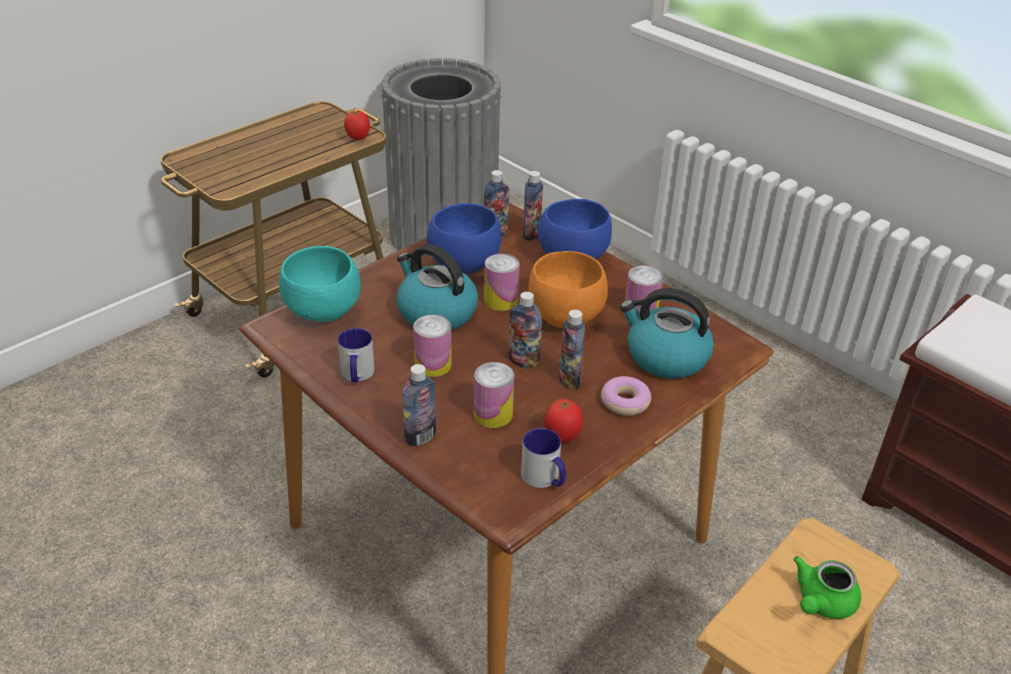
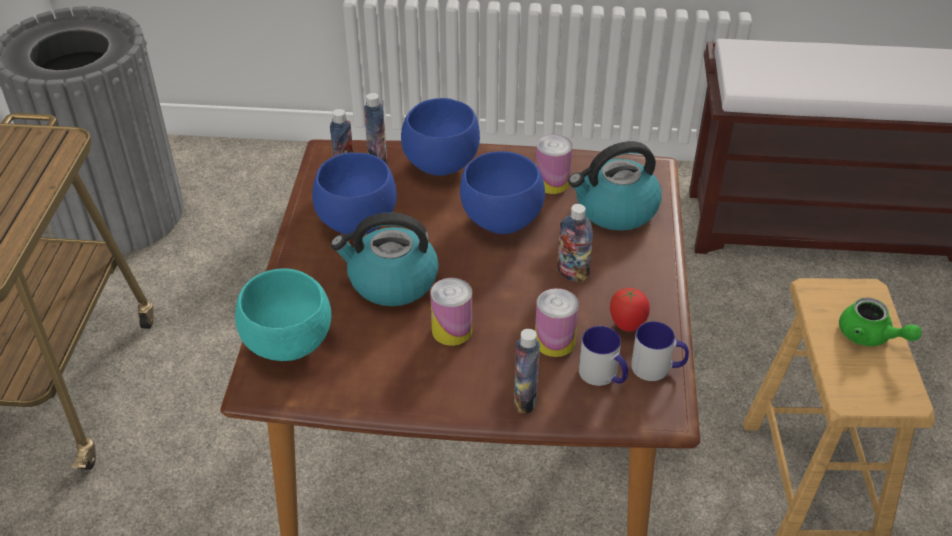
camera: 40 degrees left, 5 degrees up
(357, 375) = (400, 383): mug -> mug (603, 376)
(358, 138) = (59, 147): tomato -> none
(501, 300) = (431, 237): can -> none
(523, 361) = (519, 280): bottle -> none
(563, 318) = (501, 222): orange bowl -> blue bowl
(625, 401) = (633, 265): donut -> none
(821, 603) = (870, 337): green teapot -> green teapot turned 45 degrees counterclockwise

